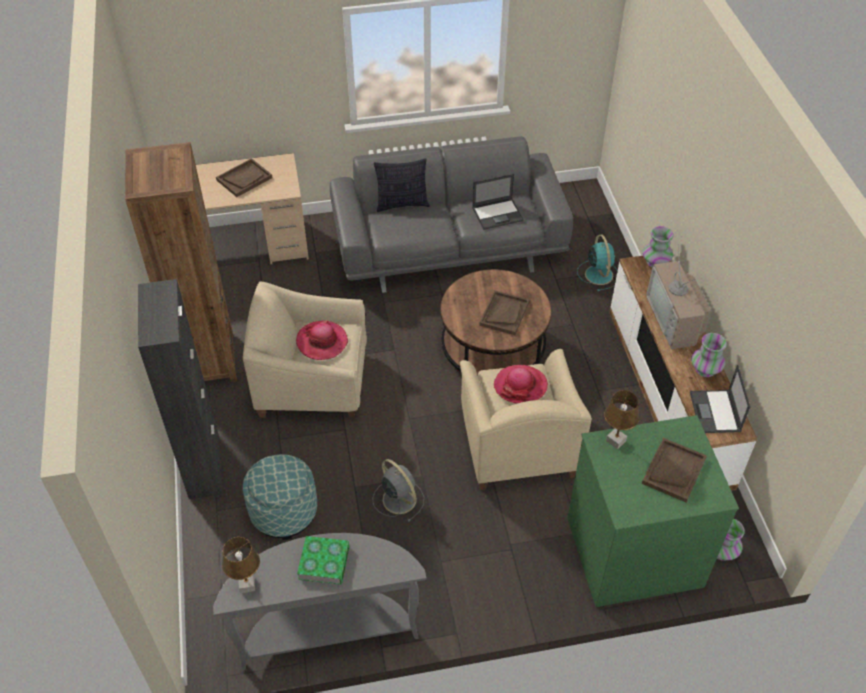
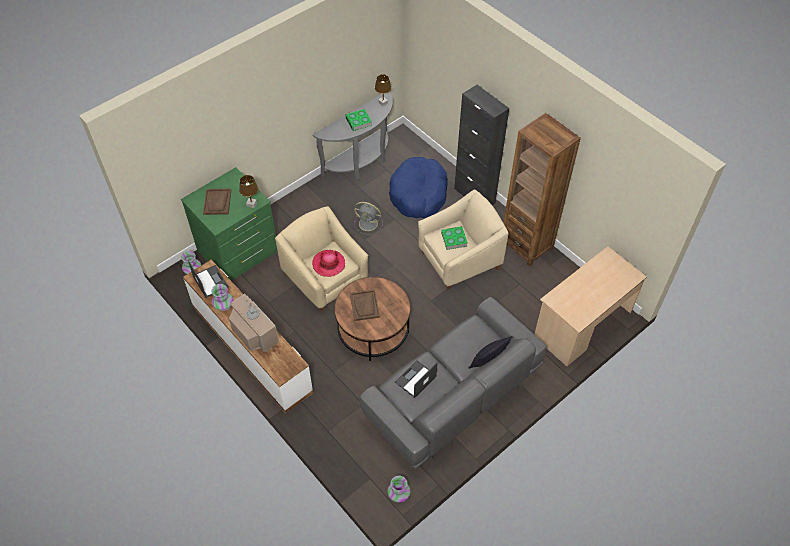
camera: 150 degrees right, 5 degrees up
(244, 179) = (587, 294): brown tray -> none
(284, 511) = (418, 194): ottoman -> blue dog bed
(322, 342) = (454, 239): hat -> book
(598, 274) = (335, 423): turquoise fan -> none
(655, 262) = (283, 373): vase -> vase (399, 494)

